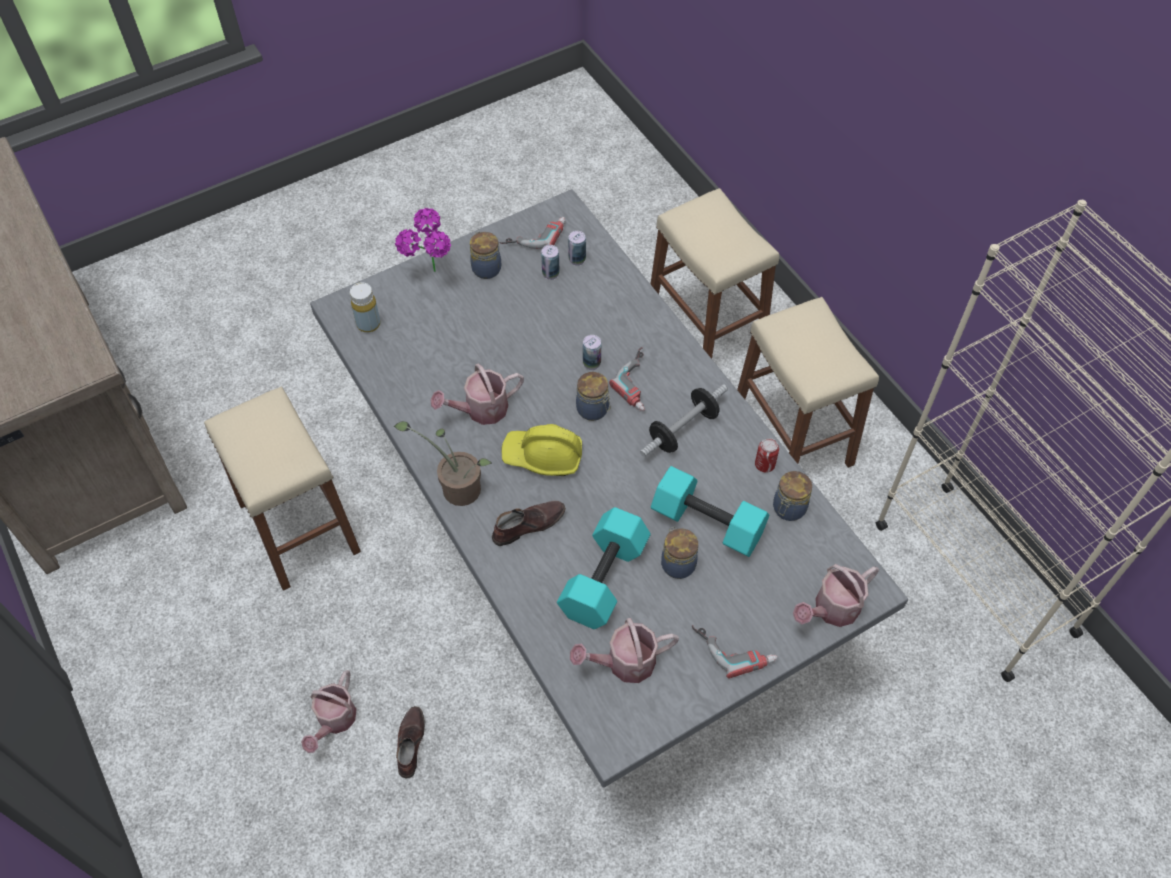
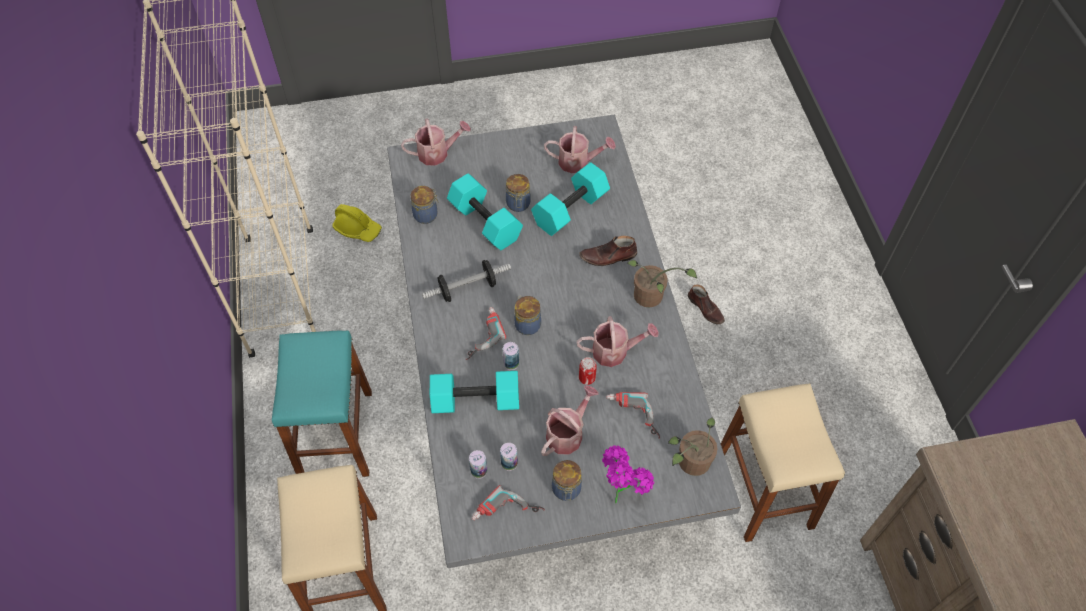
camera: 160 degrees left, 0 degrees up
(334, 721) = (755, 337): watering can -> watering can (567, 433)
(368, 324) = (690, 463): yellow bottle -> potted plant
(410, 743) = (706, 309): brown shoe -> brown shoe turned 60 degrees counterclockwise
(543, 456) = (579, 301): yellow hard hat -> yellow hard hat (357, 229)
(611, 315) = (475, 402): none -> turquoise dumbbell
(734, 646) = (507, 152): power drill -> power drill (632, 417)
(764, 465) = (424, 247): can -> can (587, 378)
(792, 437) = (336, 435): beige stool -> turquoise stool

